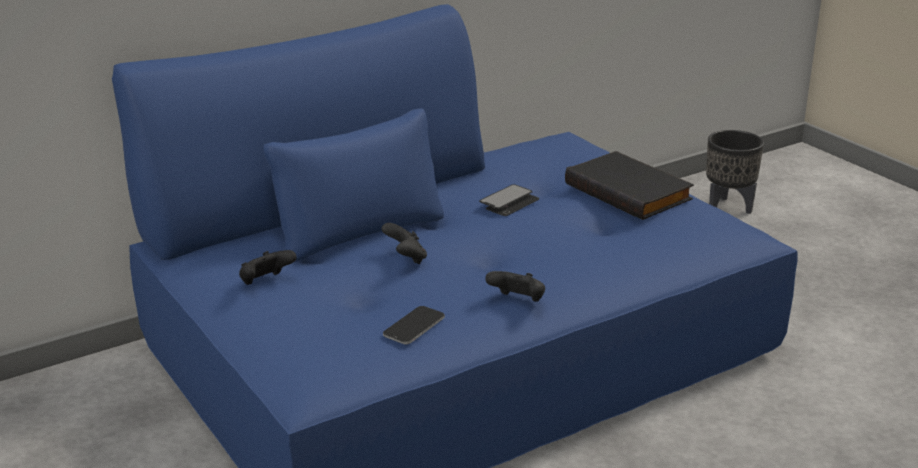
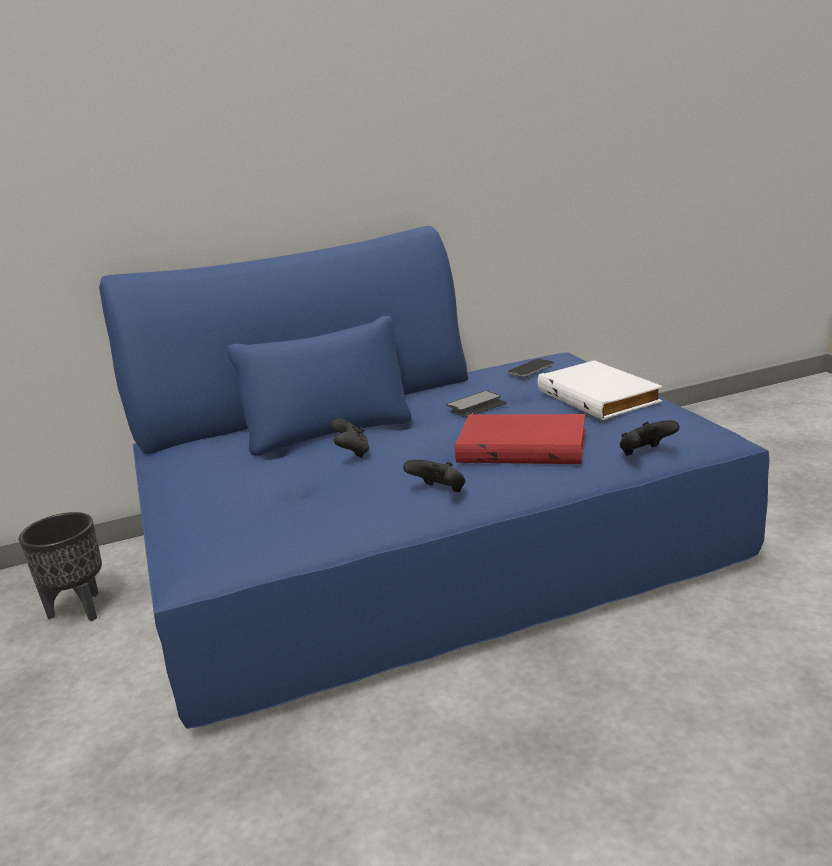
camera: 15 degrees right, 5 degrees down
(266, 282) = (213, 472): black game controller -> black game controller (645, 454)
(414, 326) = (324, 513): phone -> phone (531, 369)
(577, 249) = (523, 445): none -> red book
(630, 191) = (600, 396): black book -> white book
(728, 207) = (736, 427): black planter -> black planter (80, 609)

